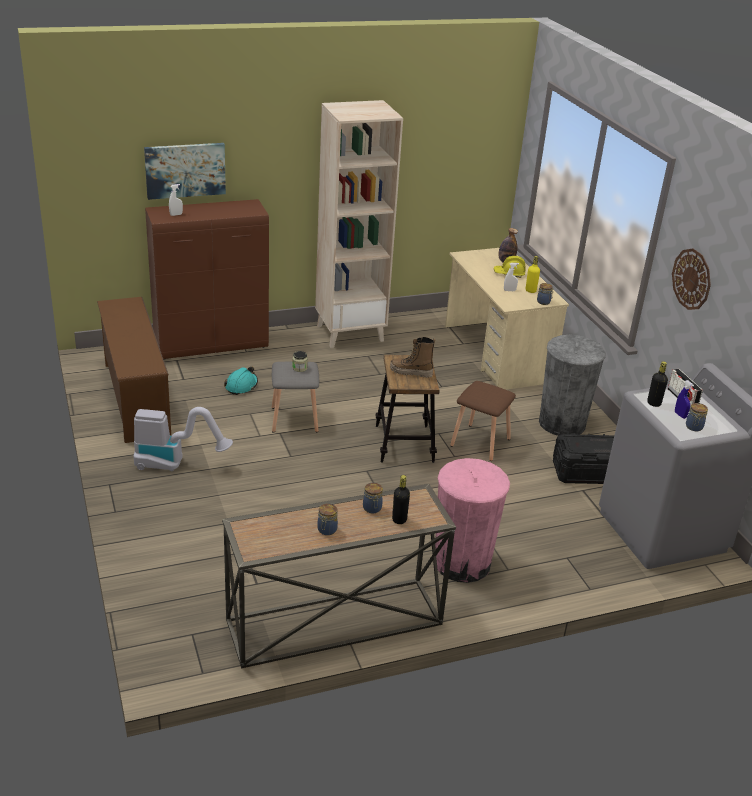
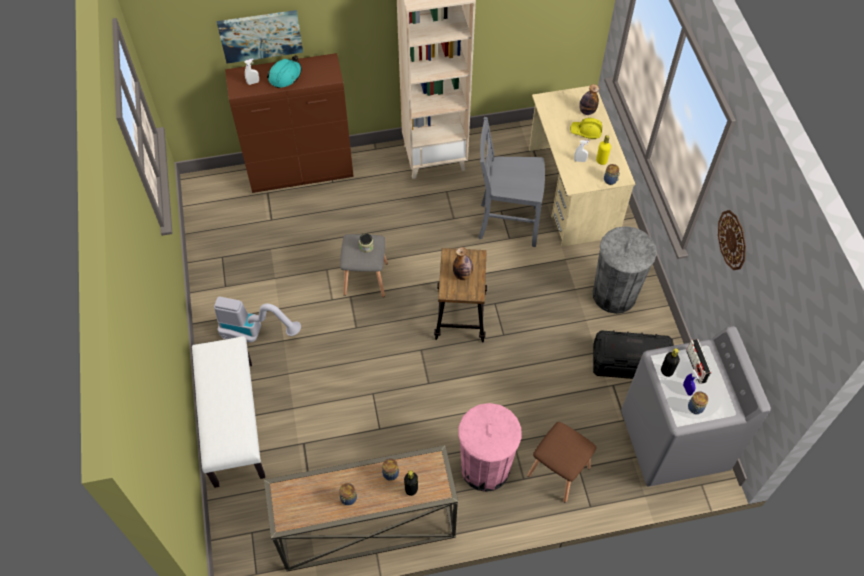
camera: 10 degrees right, 25 degrees up
(135, 399) = (226, 246): brown shoe rack -> none
(157, 538) = (232, 422): none -> white bench
(241, 386) = (323, 231): turquoise hard hat -> turquoise hard hat (285, 76)
(411, 372) = (462, 275): boot -> bottle
(436, 376) = (506, 223): none -> grey chair
(480, 443) = (531, 318): brown stool -> brown stool (558, 472)

